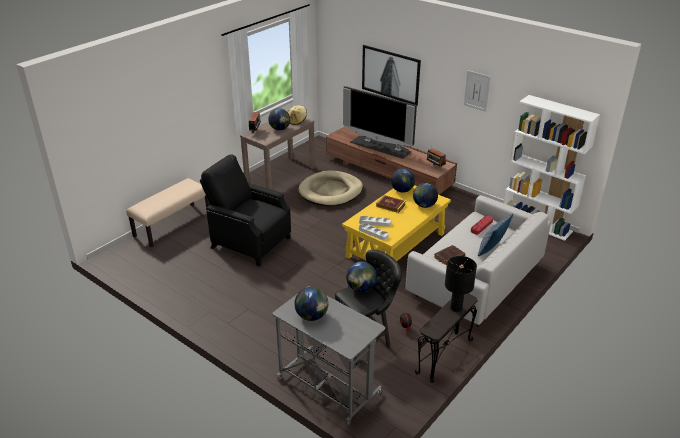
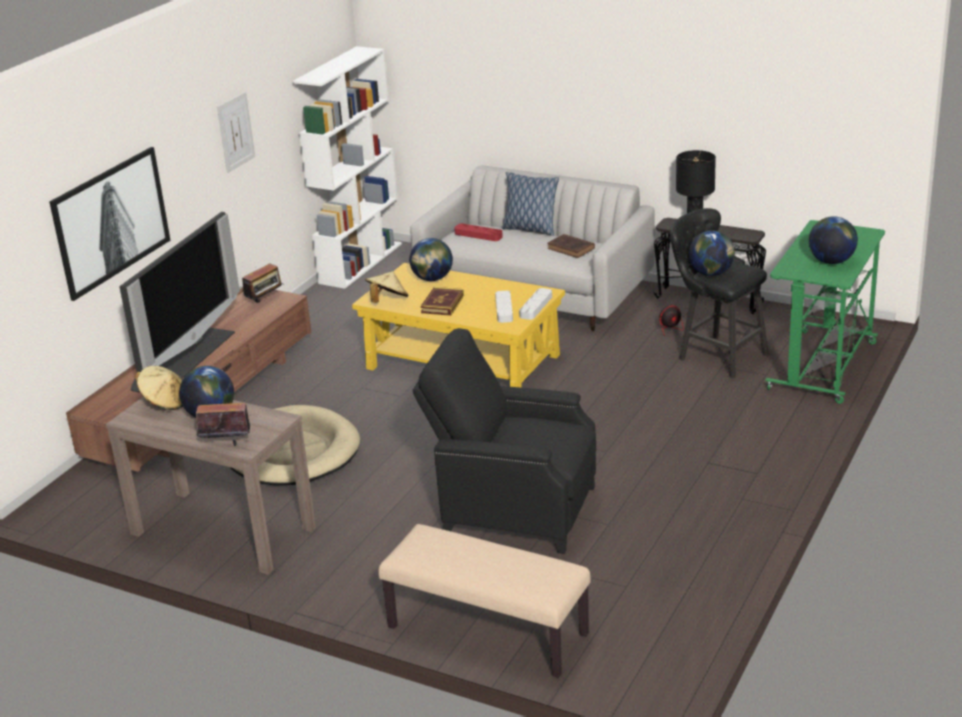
camera: 100 degrees left, 5 degrees down
(248, 242) = (512, 509): black armchair -> black armchair turned 90 degrees clockwise
(328, 386) = (822, 366): grey desk -> green desk
(402, 190) = (387, 301): globe -> beige hat

